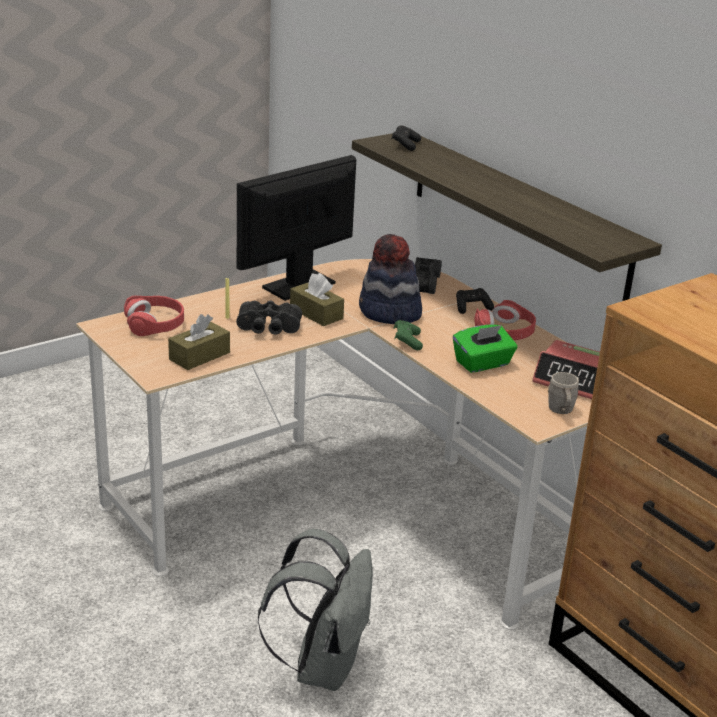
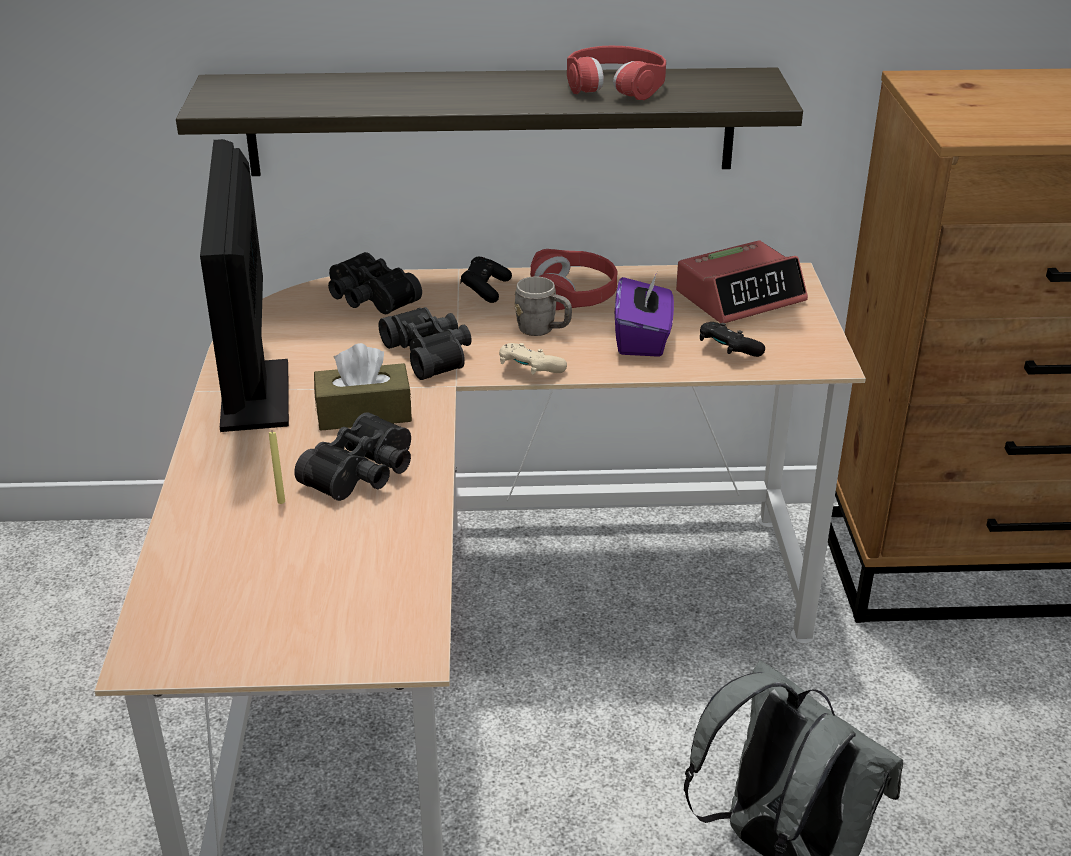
camera: 55 degrees left, 5 degrees up
(155, 323) = (213, 588): red headphones -> red headphones (615, 86)
(199, 356) = (384, 577): brown tissue box -> none
(389, 313) = (431, 353): hat -> black binoculars
(405, 145) = (257, 92): black game controller -> black game controller (727, 351)
(407, 342) = (529, 371): green game controller -> beige game controller
(482, 363) = (642, 339): green tissue box -> purple tissue box
(561, 411) = (805, 334): grey mug -> grey mug (543, 330)

